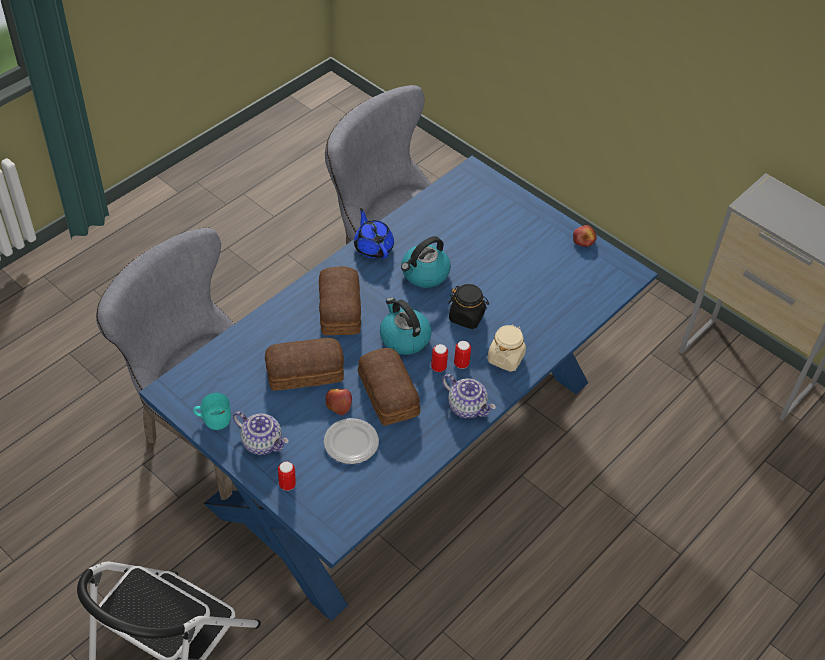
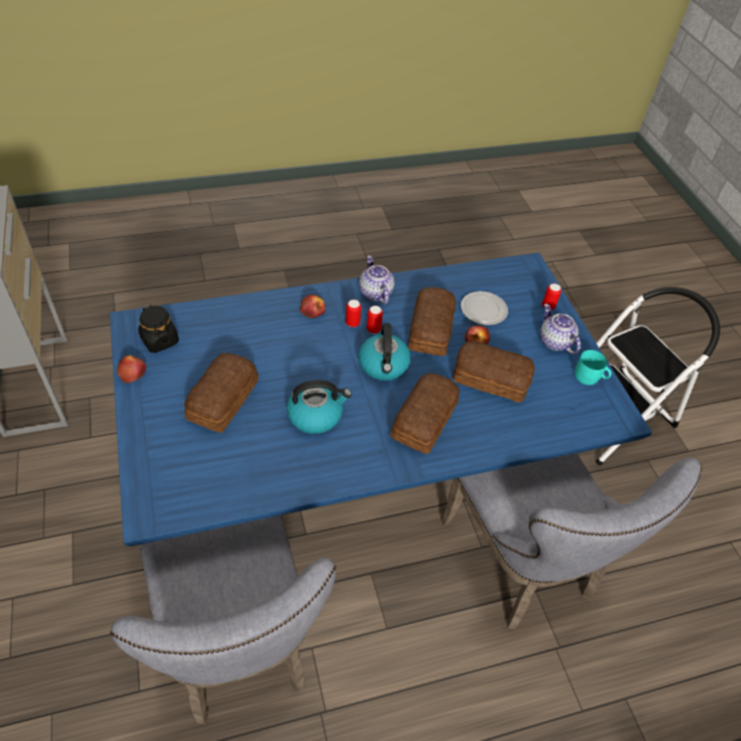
camera: 150 degrees left, 0 degrees up
(373, 247) = (343, 472): blue teapot -> none
(466, 317) = (313, 357): black jar -> black jar (159, 340)
(501, 252) = (221, 400): none -> bread
(505, 358) = (312, 310): beige jar -> apple

